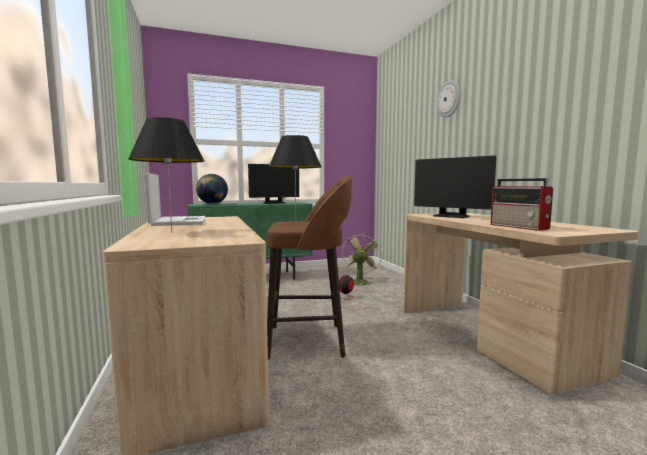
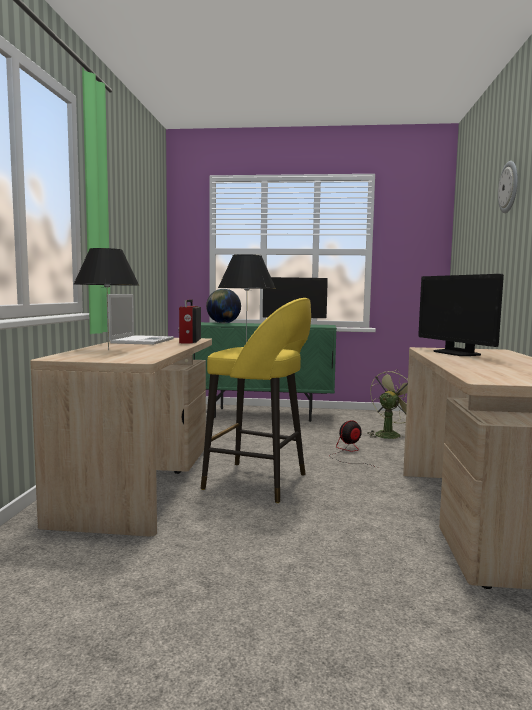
camera: 25 degrees right, 0 degrees up
(309, 341) = (258, 482): brown stool -> yellow stool
(519, 227) = (479, 371): radio -> radio (189, 341)

